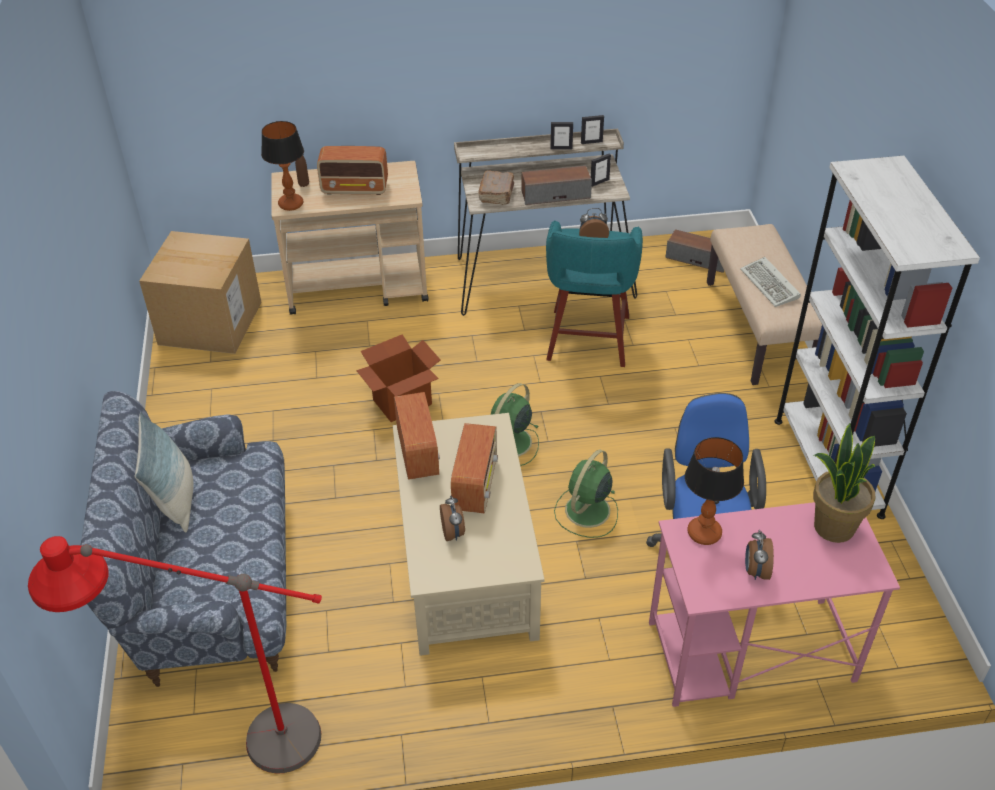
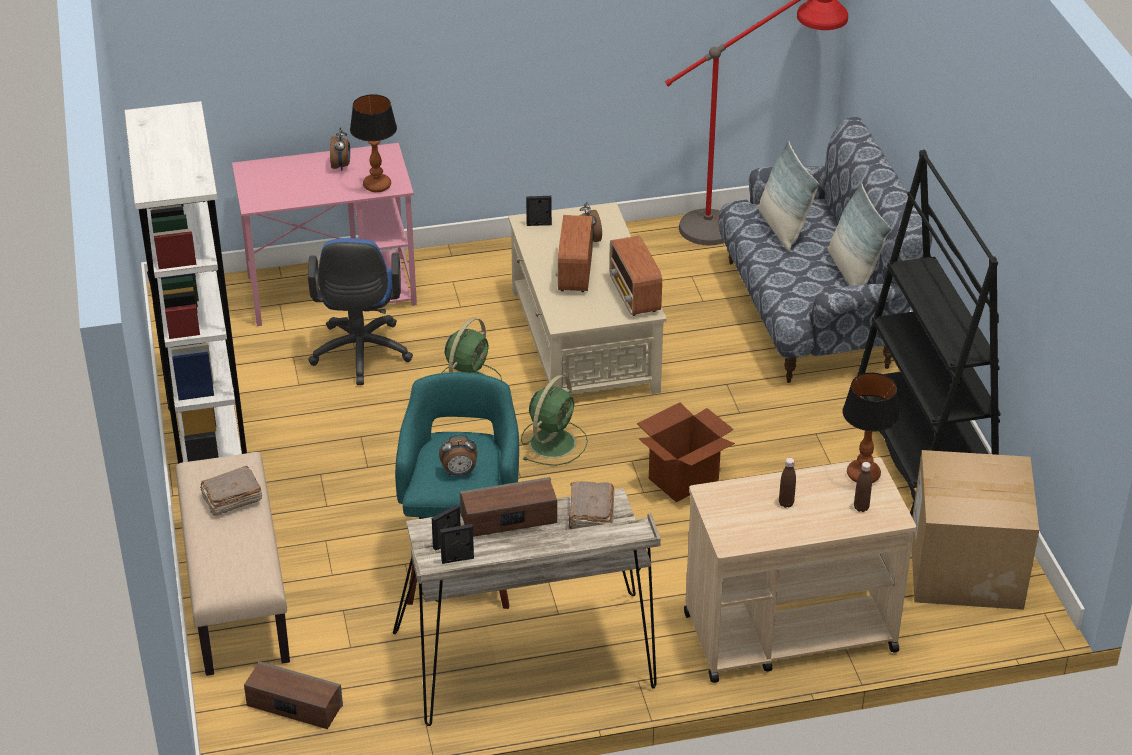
camera: 175 degrees right, 5 degrees down
(188, 420) = (922, 449): none -> black bookcase
(222, 569) = (782, 228): none -> pillow
(355, 189) = (786, 503): radio -> brown bottle
(561, 148) = (502, 546): picture frame -> picture frame (539, 224)
(771, 285) = (231, 499): keyboard -> brown book
(833, 526) = (269, 194): potted plant -> none

